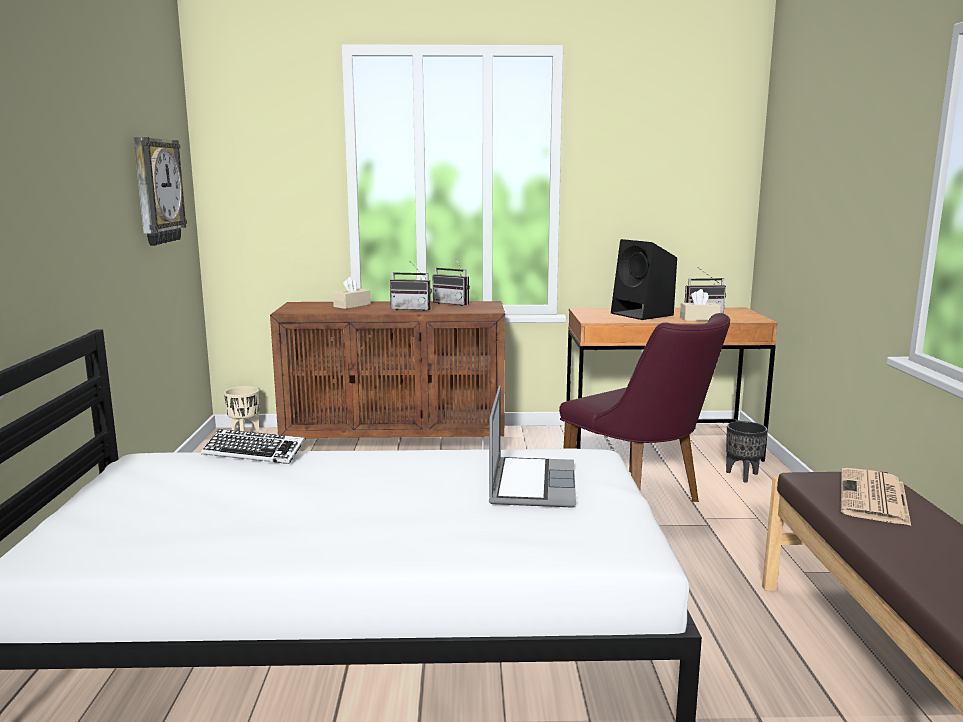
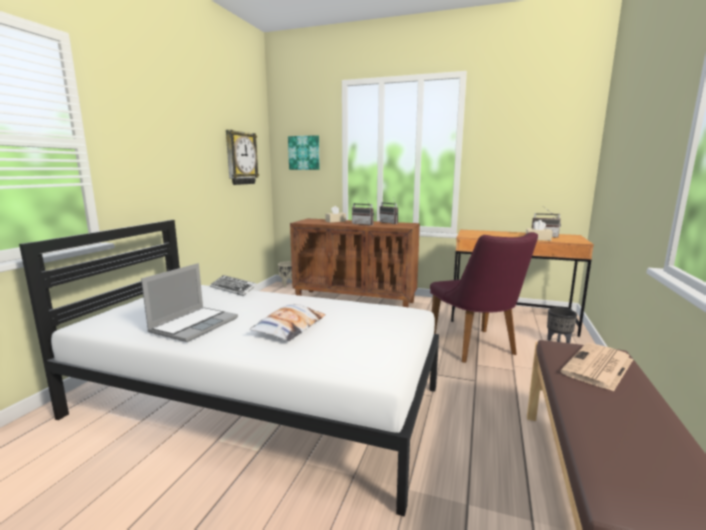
camera: 20 degrees right, 0 degrees up
(269, 176) = (304, 153): none -> picture
(433, 507) = (289, 327): none -> pillow
(531, 484) = (357, 323): laptop -> laptop (194, 325)
(643, 314) = (503, 235): black speaker -> none

